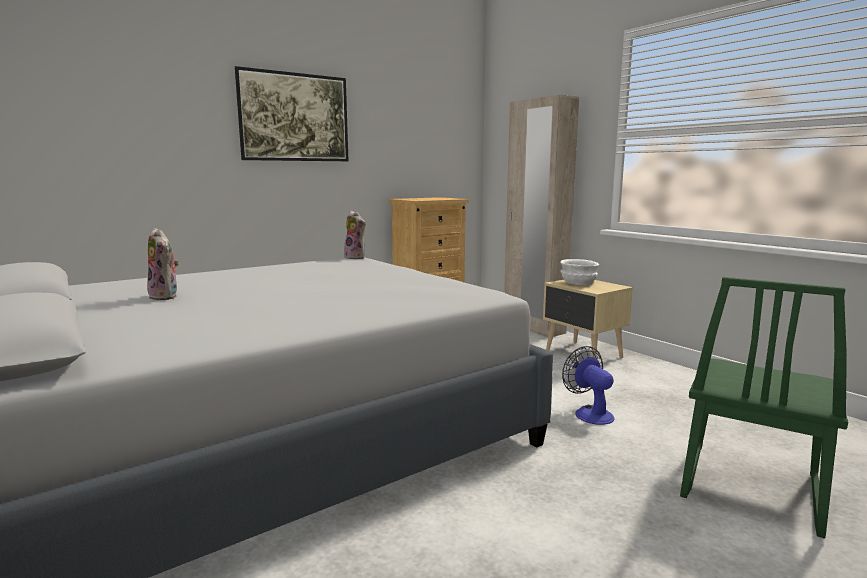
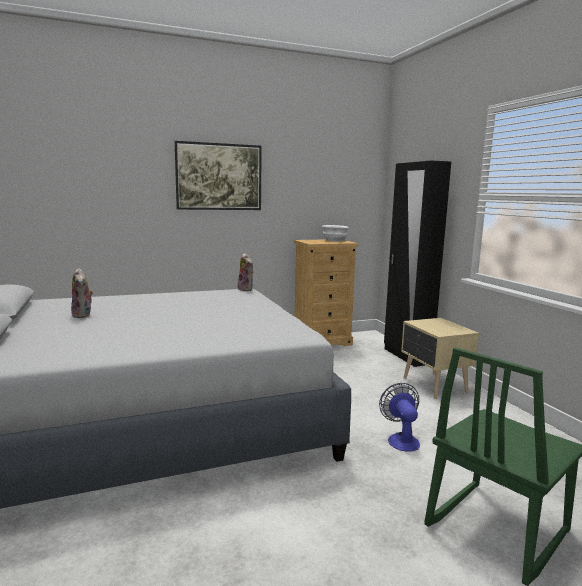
camera: 15 degrees right, 0 degrees up
(533, 328) = (406, 356): beige wardrobe -> black wardrobe
(578, 283) = (432, 324): white bowl -> white bowl (335, 240)

